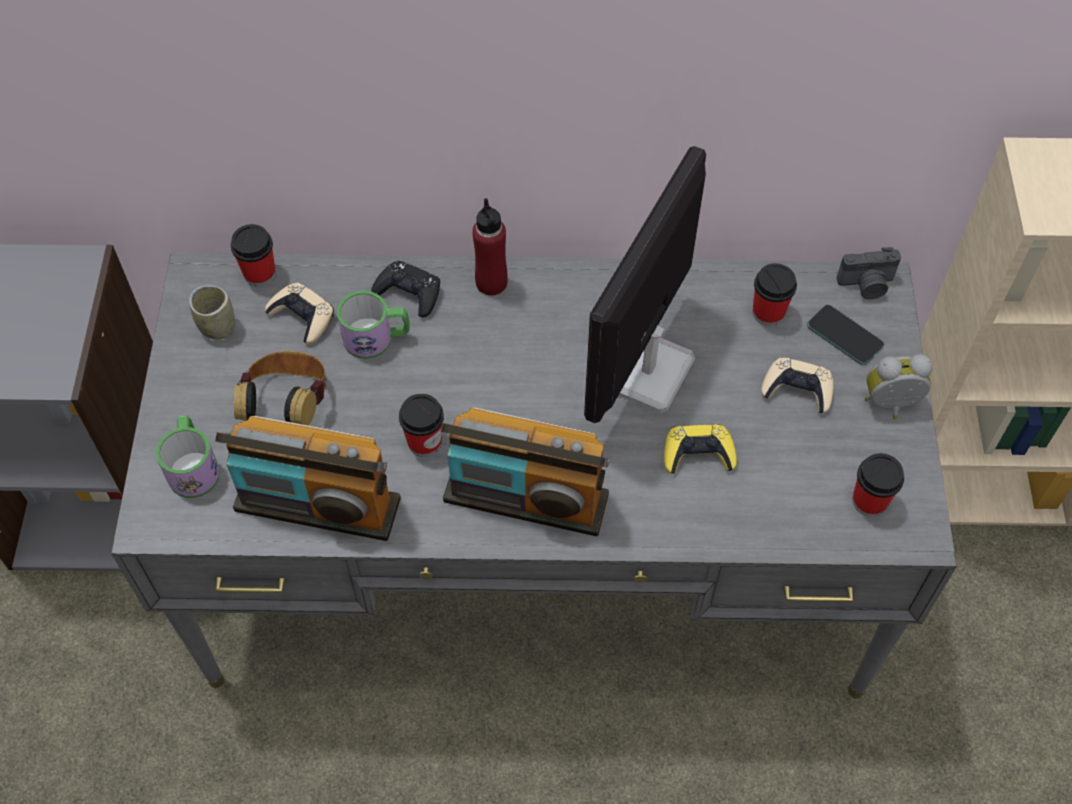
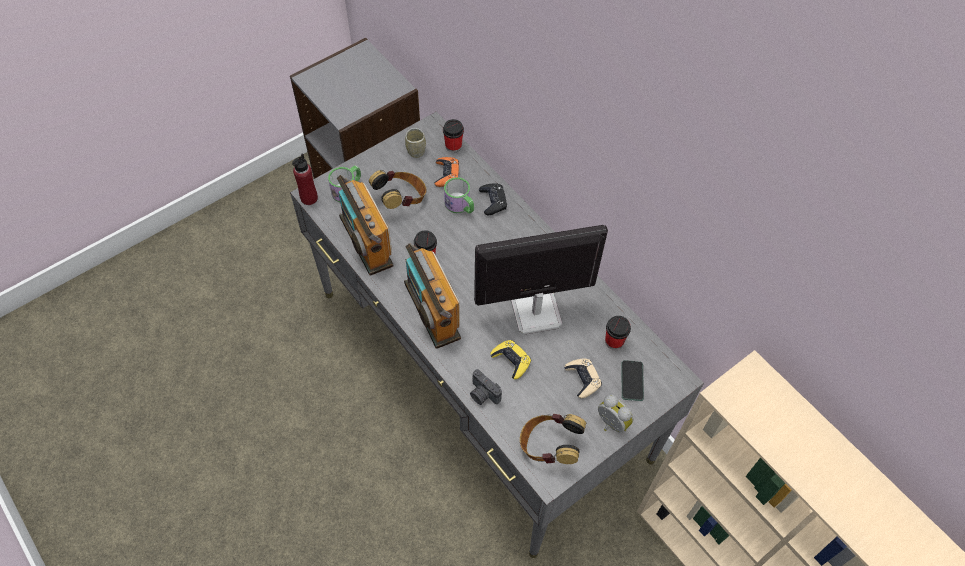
camera: 50 degrees right, 0 degrees up
(302, 317) = (447, 174): beige game controller -> orange game controller
(491, 283) = (526, 226): red bottle -> red bottle (309, 198)
(867, 285) = (671, 372): camera -> camera (483, 394)
(869, 501) = (549, 446): cup -> headphones

